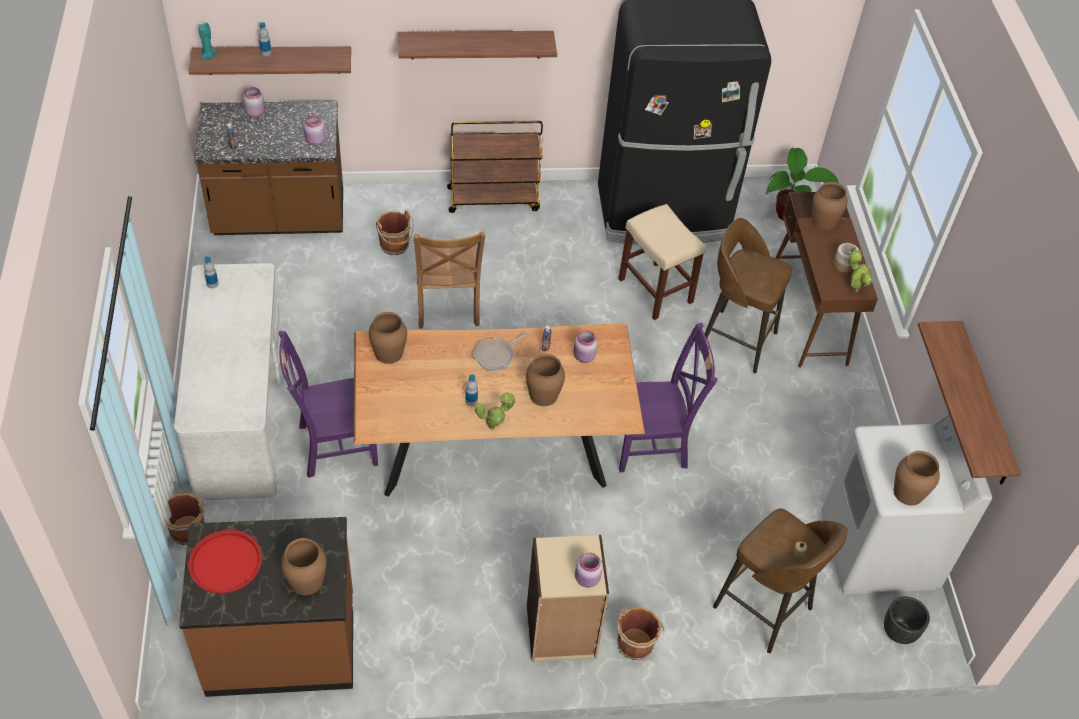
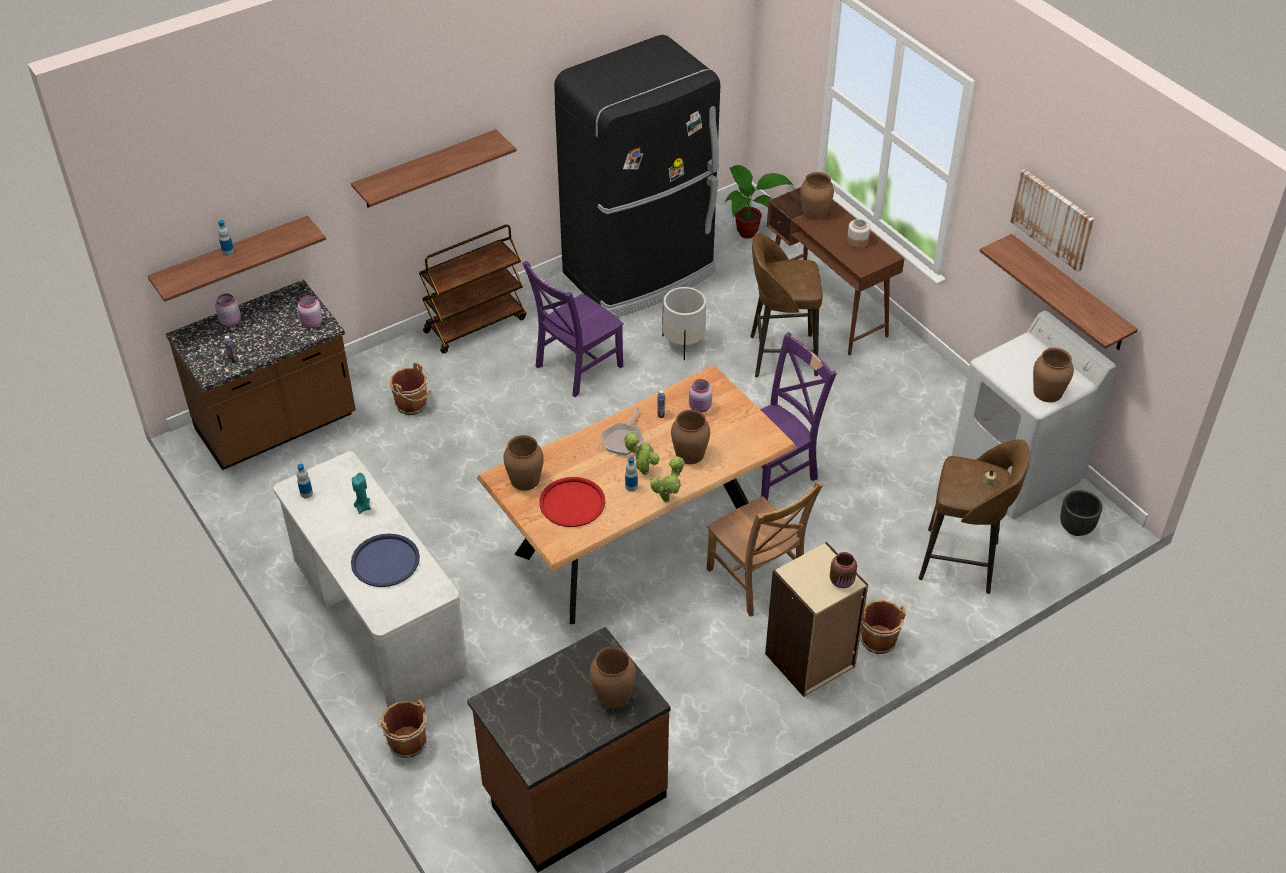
camera: 25 degrees left, 5 degrees down
(208, 56) = (172, 277): turquoise candle -> turquoise candle (363, 507)
(225, 562) = (527, 714): red tray -> red tray (572, 503)
(228, 370) = (385, 561): none -> blue tray
(334, 445) = (490, 604): purple chair -> purple chair (576, 368)
(447, 306) = (503, 436): brown chair -> brown chair (757, 580)
(587, 579) = (842, 581): pink jar -> brown jar
(656, 291) = (683, 343): beige stool -> white planter
(854, 288) = (879, 257): potted plant -> potted plant (642, 472)
(994, 325) = (1053, 219): none -> picture

